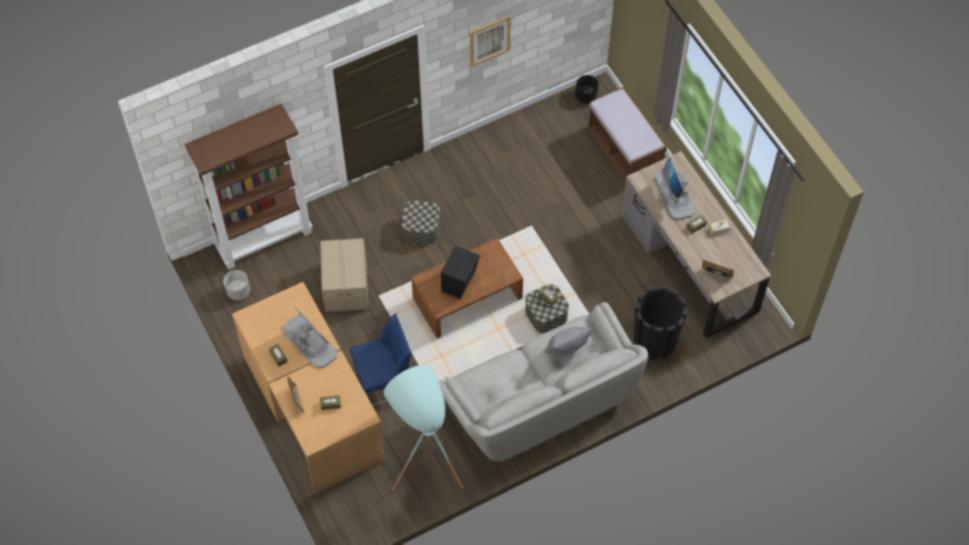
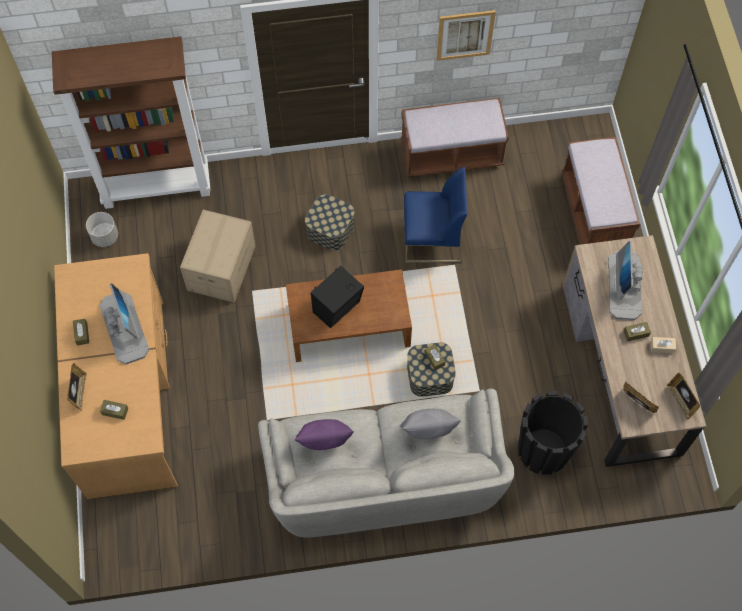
camera: 20 degrees right, 5 degrees up
(384, 381) = (217, 392): blue chair -> blue chair (432, 240)
(424, 460) = (223, 502): turquoise floor lamp -> none
(491, 382) = (324, 441): none -> purple pillow
(494, 141) = (451, 155): none -> brown bench
(586, 96) = (575, 134): black planter -> none
(746, 263) = (680, 401): none -> picture frame

